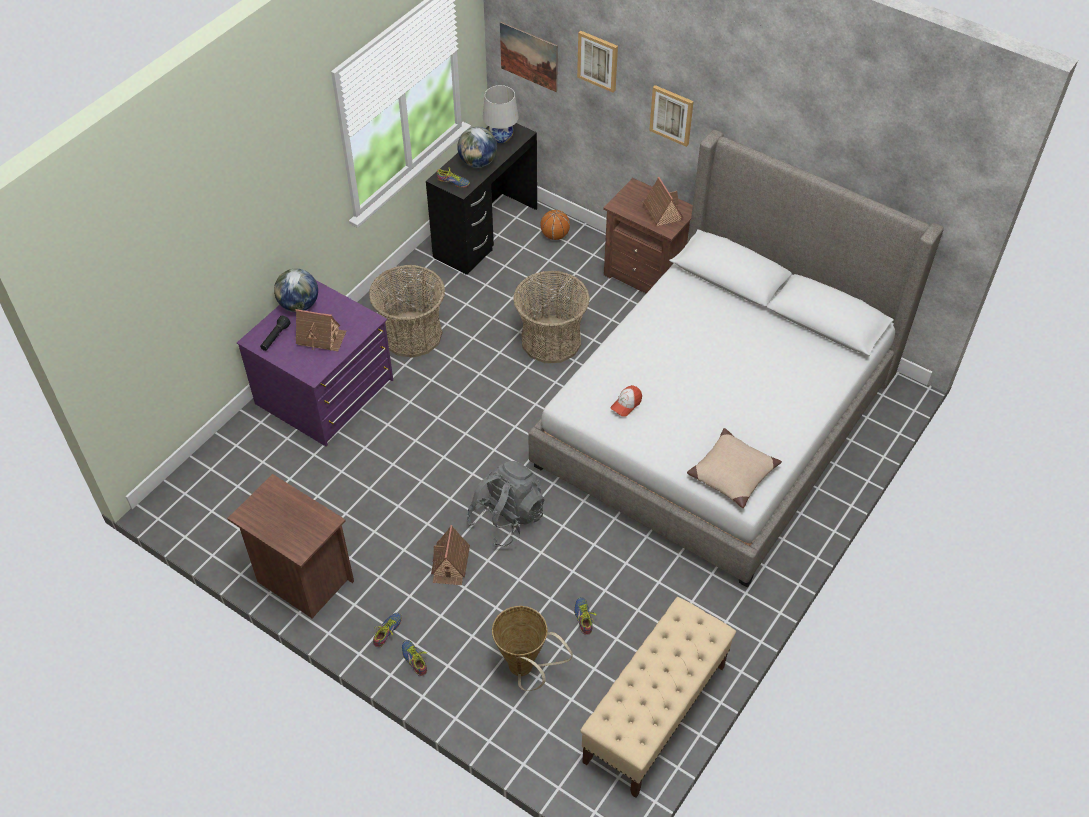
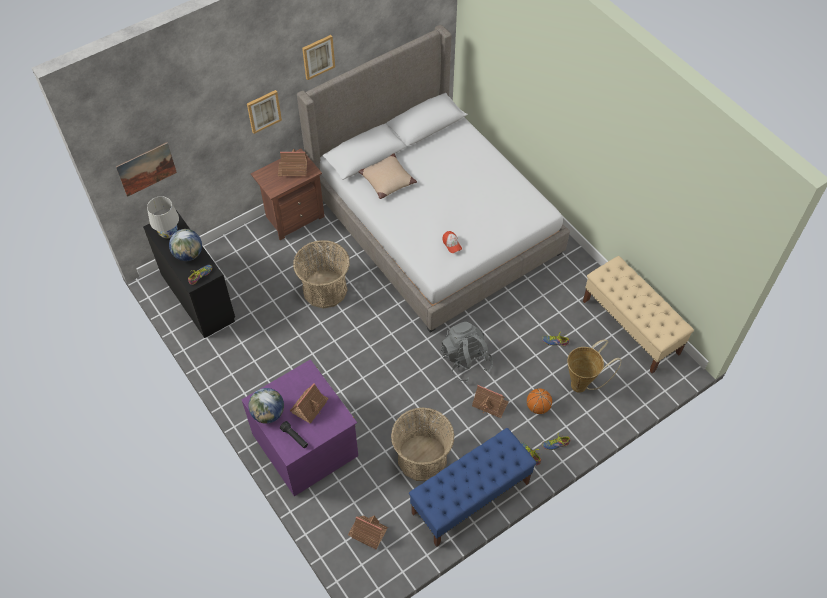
camera: 70 degrees left, 5 degrees up
(227, 487) = (368, 532): none -> toy house
(302, 580) = (470, 498): brown nightstand -> blue bench
(412, 334) = (276, 372): basket -> basket (422, 458)
(555, 235) = (225, 256): basketball -> basketball (538, 407)
(598, 60) = (201, 124): picture -> picture (318, 56)
(732, 473) = (524, 211): beige pillow -> beige pillow (387, 180)

